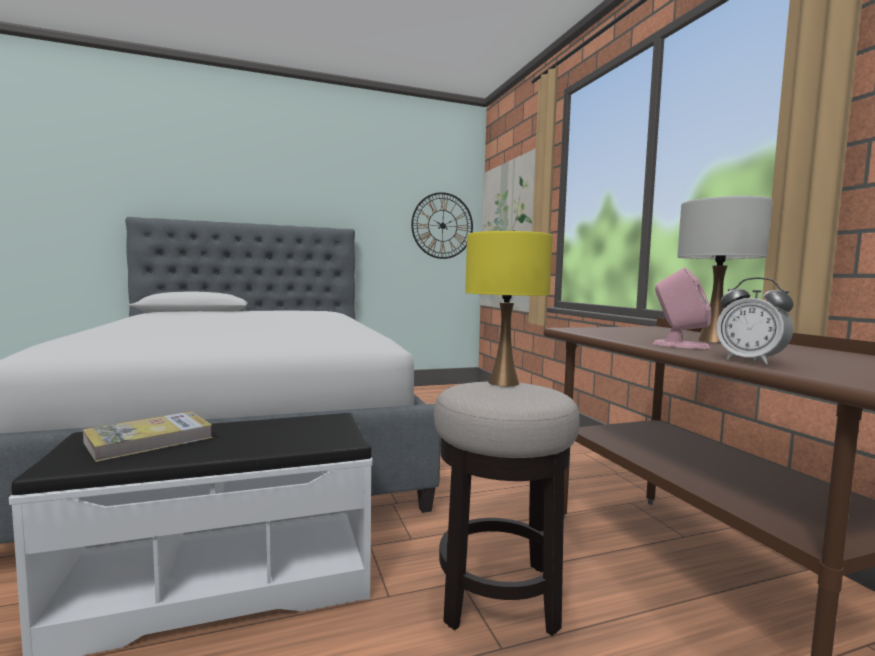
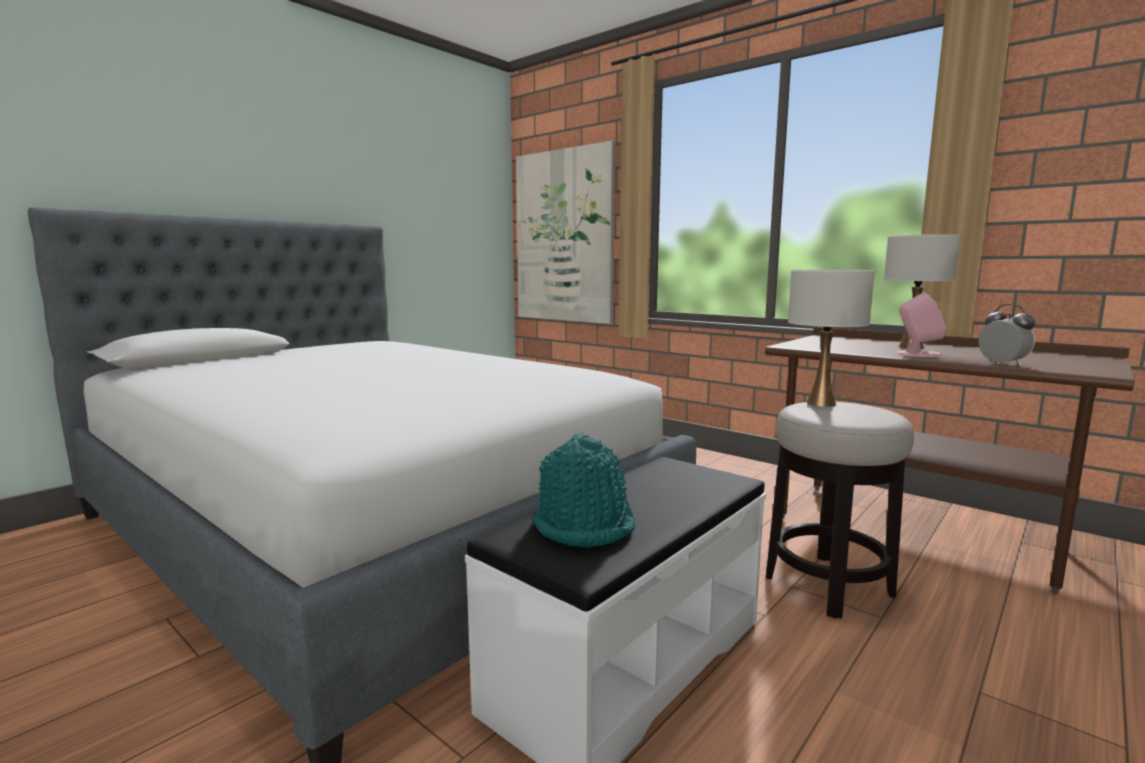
camera: 30 degrees left, 5 degrees up
(149, 440) = (584, 524): book -> turquoise hat
(442, 225) = (473, 221): wall clock -> none
(503, 382) = (820, 403): yellow table lamp -> white table lamp
(750, 361) = (1002, 364): alarm clock -> alarm clock turned 135 degrees counterclockwise

